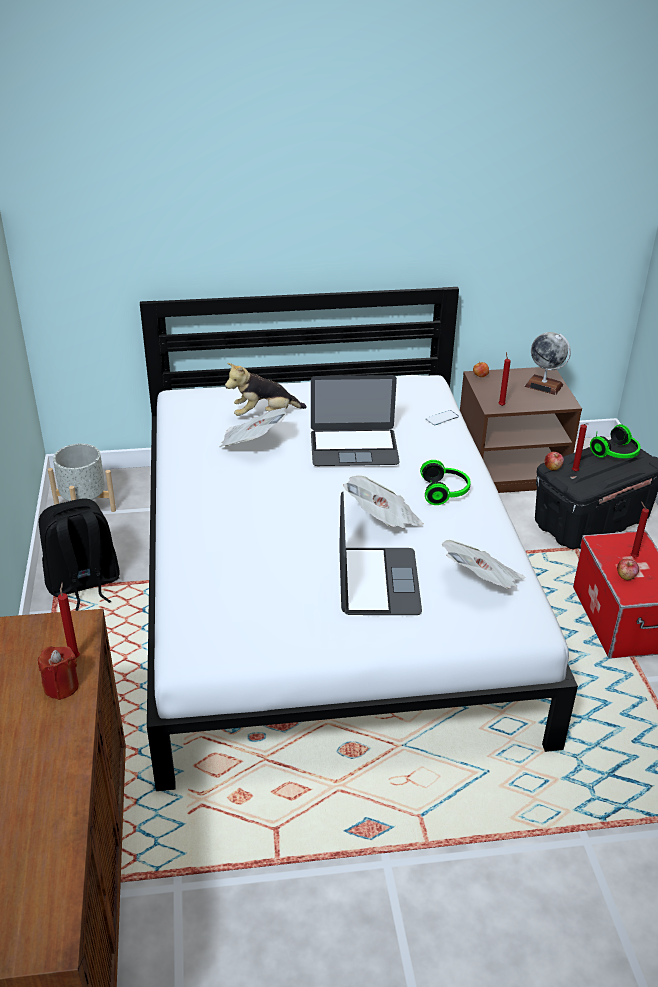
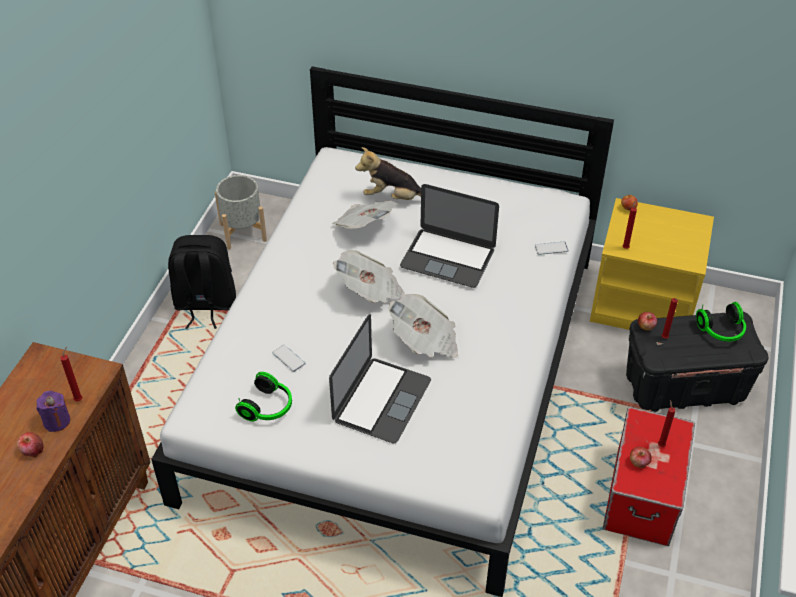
camera: 25 degrees right, 10 degrees up
(51, 726) = (33, 451): none -> apple
(61, 686) = (57, 421): red candle -> purple candle
(256, 573) = (288, 358): none -> phone
(445, 492) = (499, 329): headphones -> headphones (268, 407)
(482, 582) = (469, 431): newspaper -> newspaper (371, 291)
(510, 468) = (643, 303): brown nightstand -> yellow nightstand
(544, 385) = (685, 237): globe -> none

